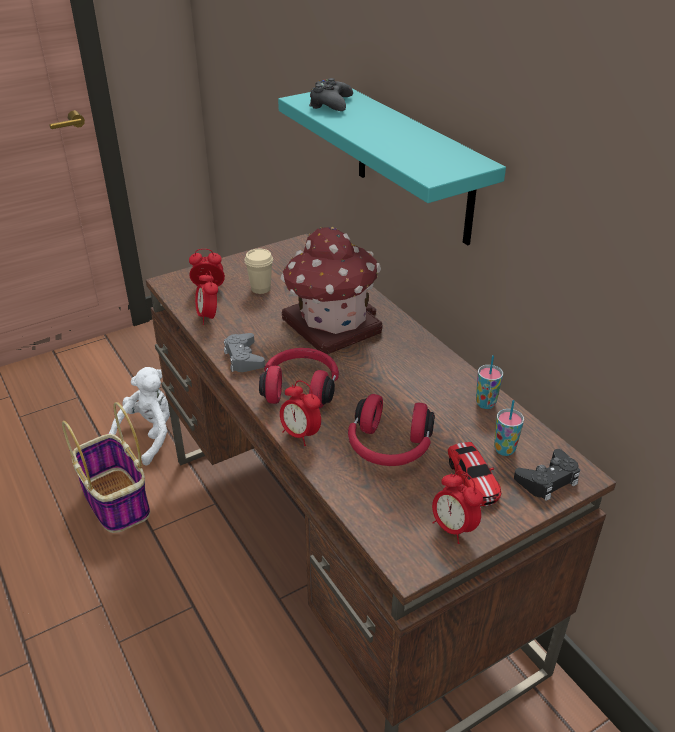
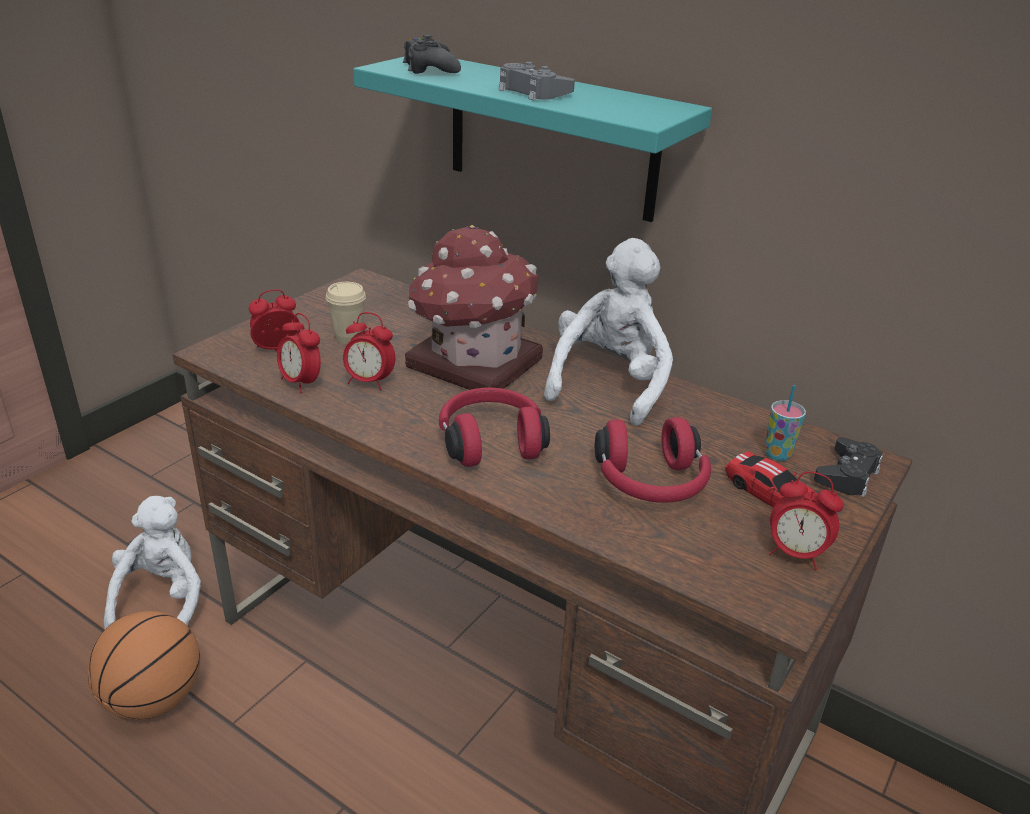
camera: 25 degrees left, 5 degrees down
(115, 500) = (154, 699): basket -> basketball
(243, 358) = (387, 422): grey game controller -> grey game controller (533, 92)
(300, 434) = (532, 495): alarm clock -> alarm clock (369, 382)
(419, 362) = (609, 383): none -> white plush toy
(485, 403) = (718, 411): cup -> none

